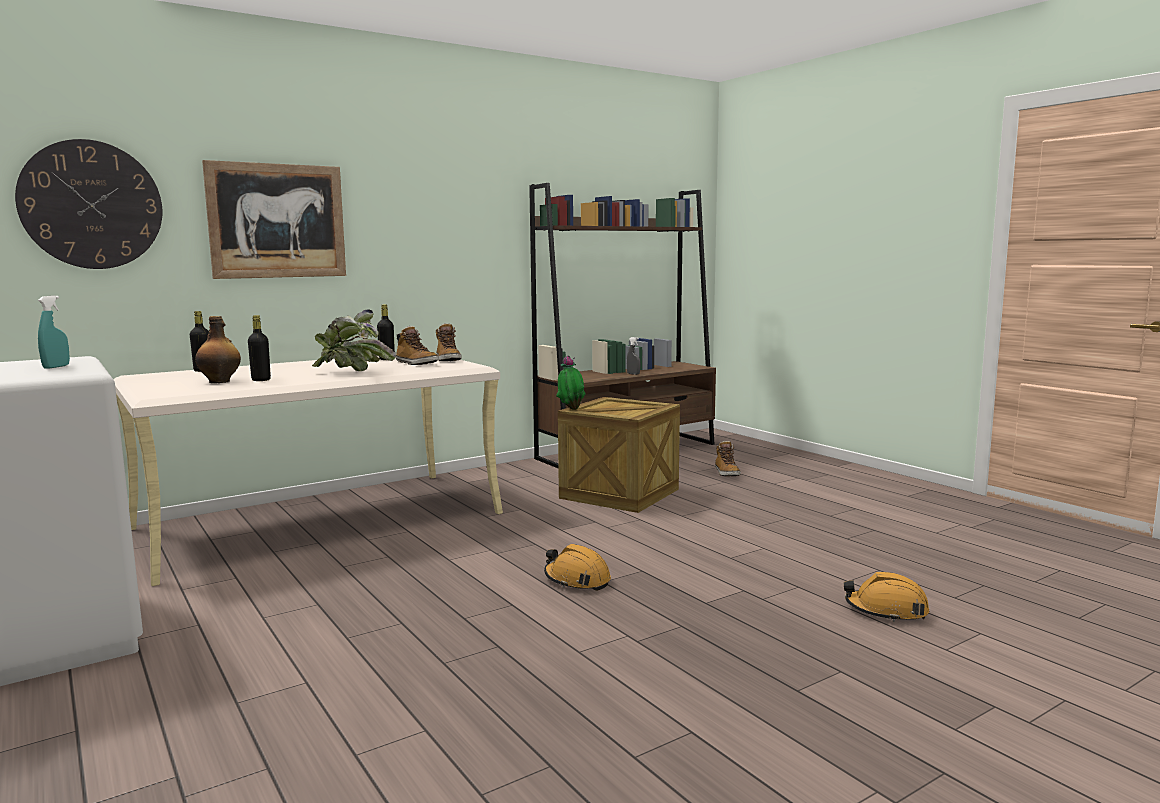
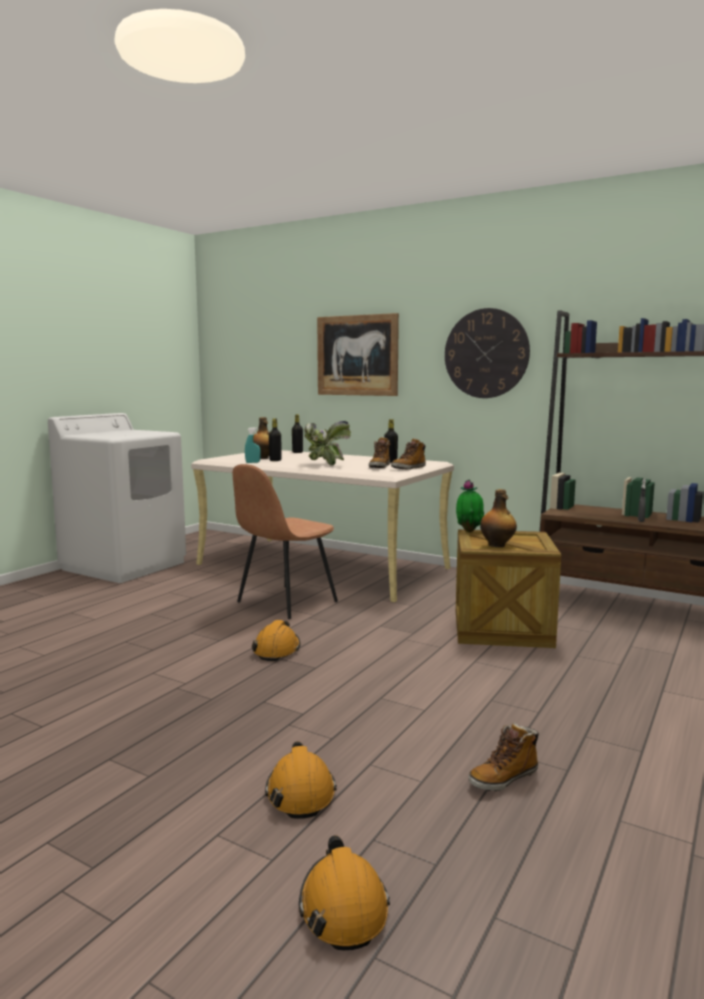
camera: 65 degrees right, 0 degrees up
(56, 367) = (131, 434): turquoise spray bottle -> turquoise spray bottle (252, 462)
(91, 205) = (267, 349): wall clock -> wall clock (486, 353)
(428, 556) = (285, 602): none -> brown chair
(630, 411) = (497, 545): none -> bottle
(726, 473) = (656, 661): boot -> boot (503, 778)
(1033, 618) = (343, 907): none -> orange hard hat

